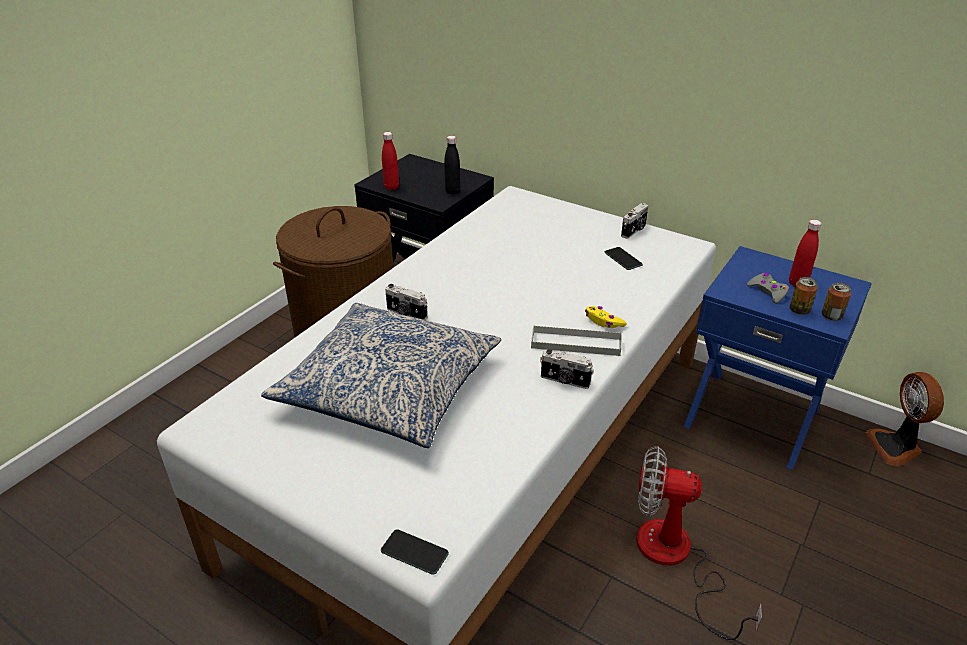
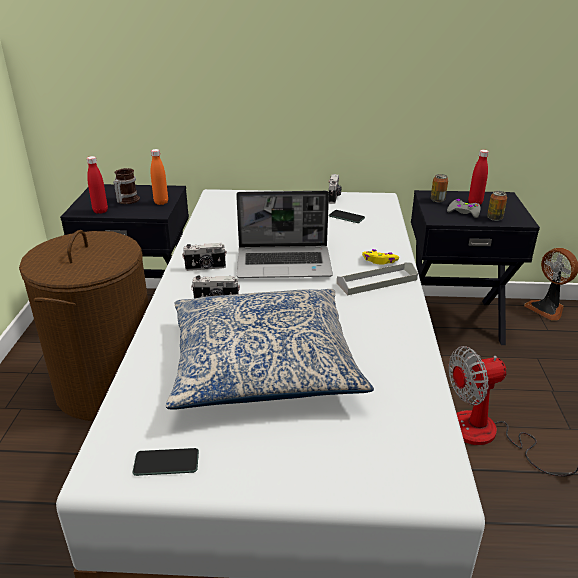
camera: 30 degrees left, 5 degrees down
(414, 552) = (431, 487): phone -> phone (166, 462)
(423, 181) = (126, 200): none -> mug
(452, 191) = (161, 202): black bottle -> orange bottle
(505, 294) = (285, 263): none -> laptop
(564, 381) = (398, 310): camera -> camera (205, 268)
(752, 416) = (453, 319): blue nightstand -> black nightstand
(831, 316) = (516, 216): can -> can (437, 200)

